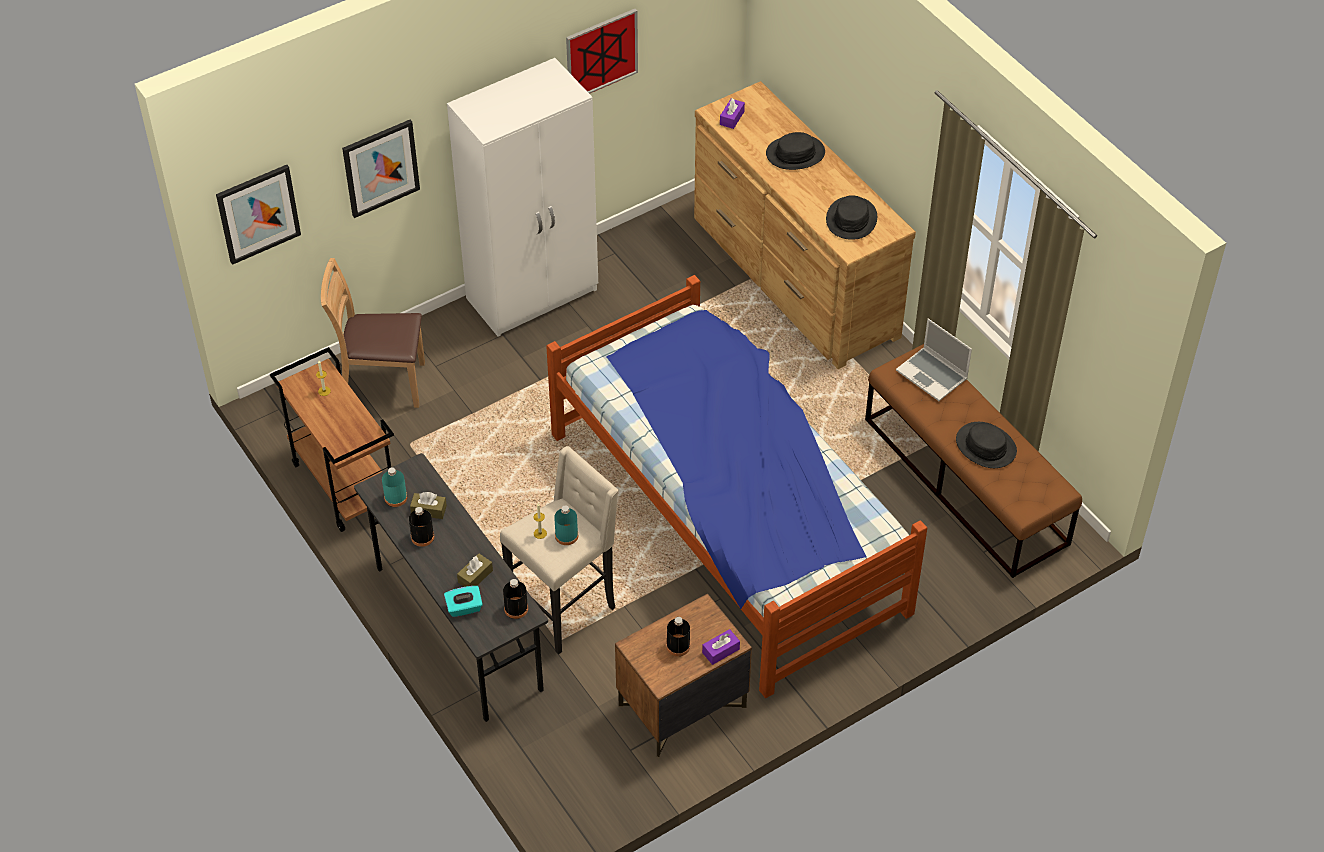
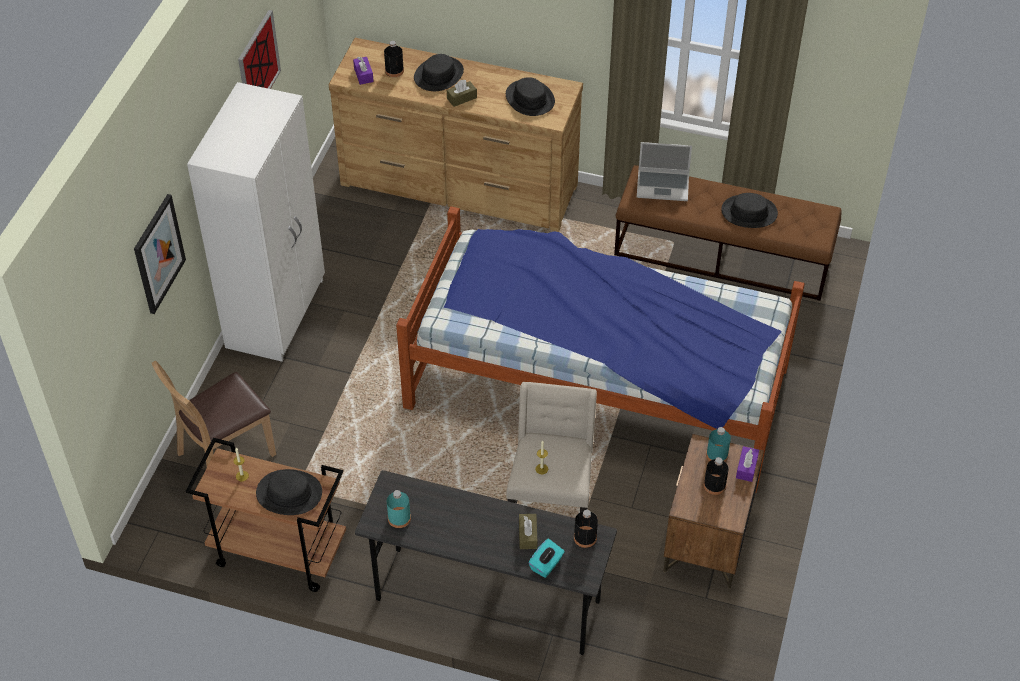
camera: 40 degrees left, 0 degrees up
(258, 213) = (95, 350): picture -> none
(343, 427) = (289, 493): none -> black hat
(422, 537) = (454, 534): black bottle -> black bottle (394, 70)
(428, 510) = (436, 510): brown tissue box -> brown tissue box (462, 98)
(566, 536) = (563, 457): turquoise bottle -> turquoise bottle (717, 455)

